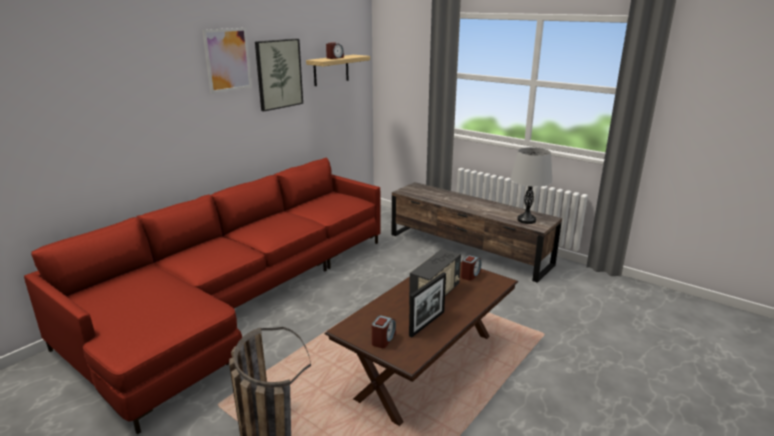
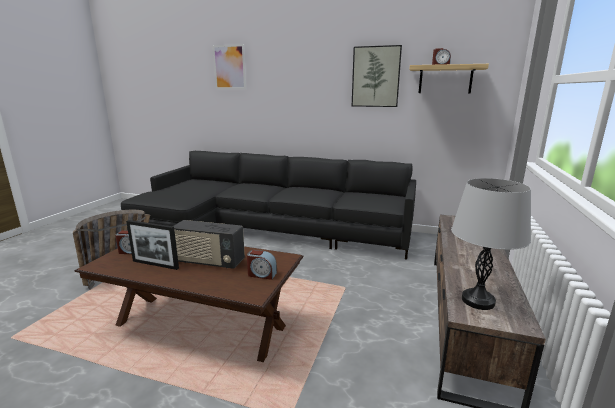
camera: 70 degrees right, 5 degrees down
(228, 60) = (327, 61): picture -> picture (229, 67)
(235, 299) = (267, 230): red sofa -> black sofa

